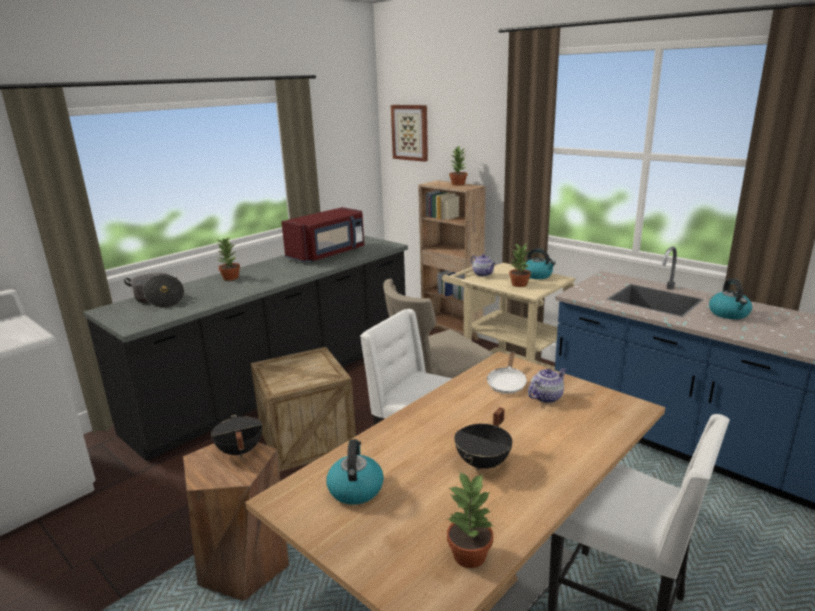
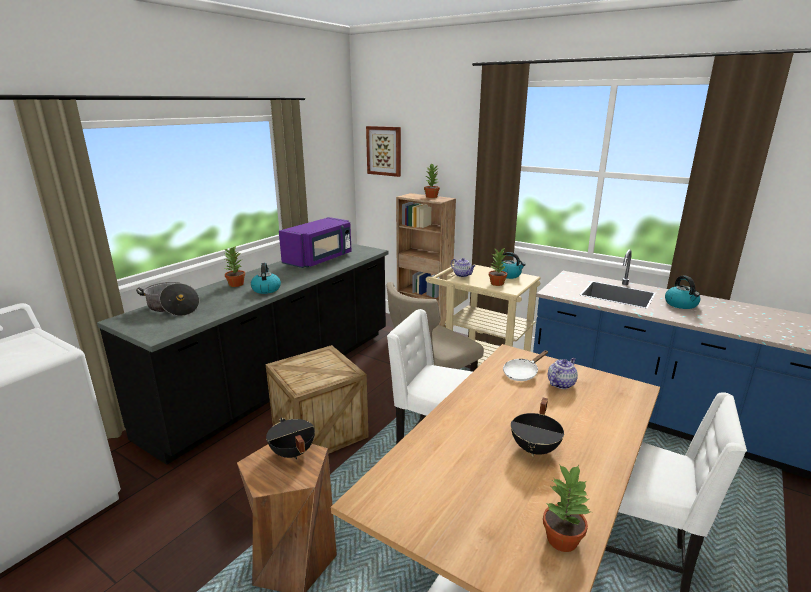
camera: 10 degrees left, 0 degrees up
(328, 254) = (319, 259): red microwave -> purple microwave
(355, 488) = (431, 483): kettle -> kettle (266, 289)
(507, 383) = (522, 373): white frying pan -> white frying pan turned 45 degrees clockwise

